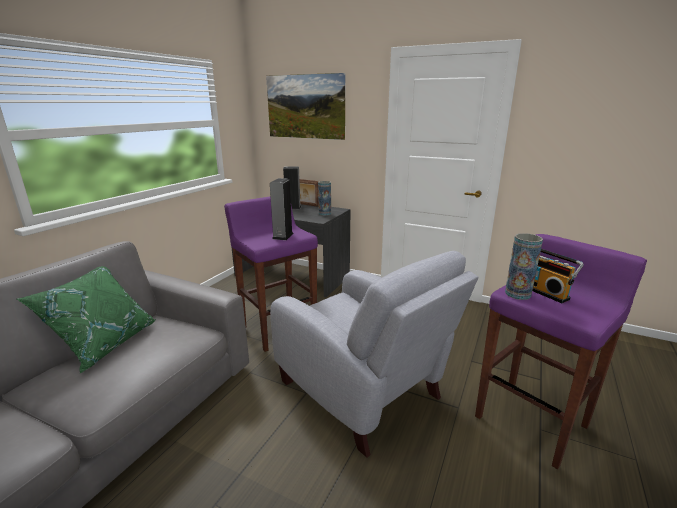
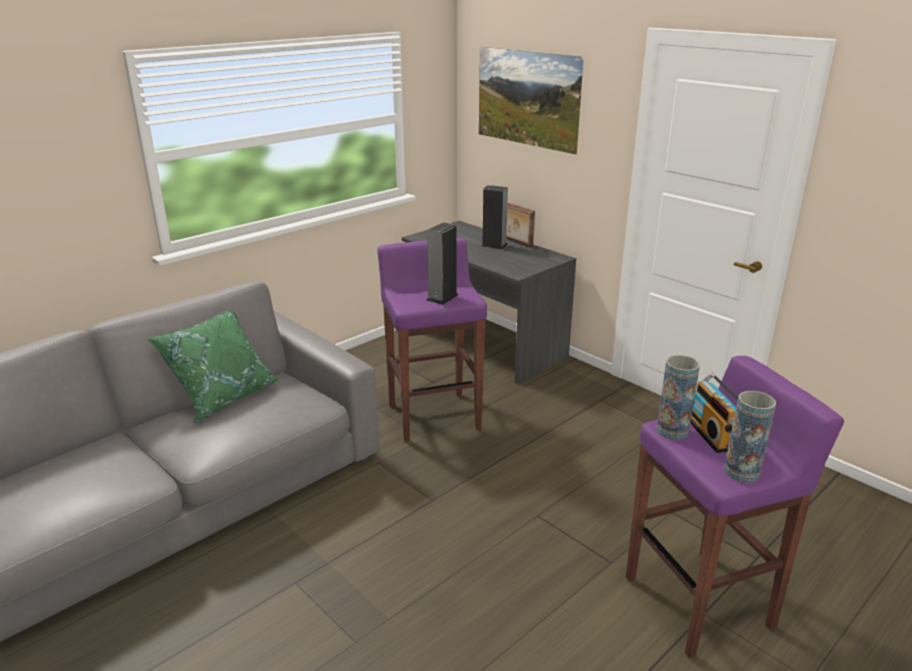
camera: 20 degrees right, 5 degrees up
(324, 214) = (532, 262): vase -> vase (741, 472)
(362, 392) = (500, 516): grey armchair -> none

